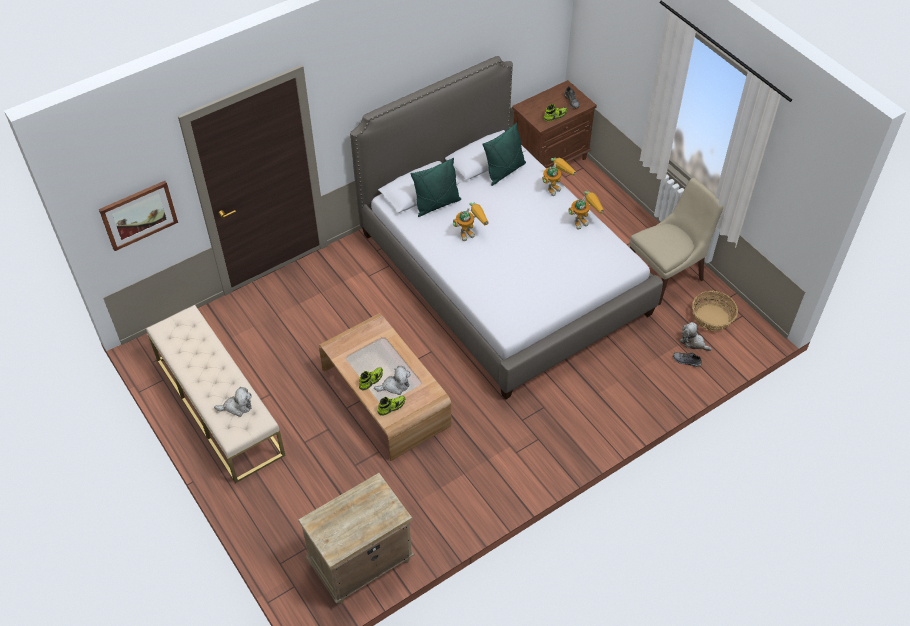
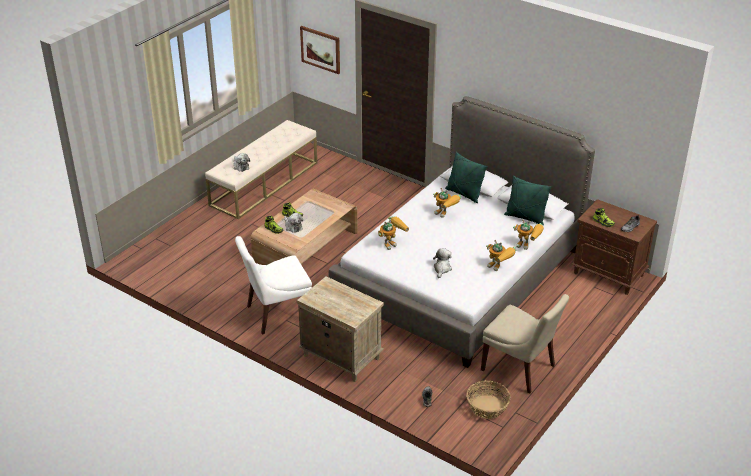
camera: 70 degrees right, 15 degrees down
(360, 563) = (166, 270): beige nightstand -> beige nightstand (340, 357)
(501, 459) = (277, 314): none -> white chair
(505, 294) = (392, 243): none -> toy robot
(693, 342) = (451, 399): plush toy -> plush toy (442, 269)

